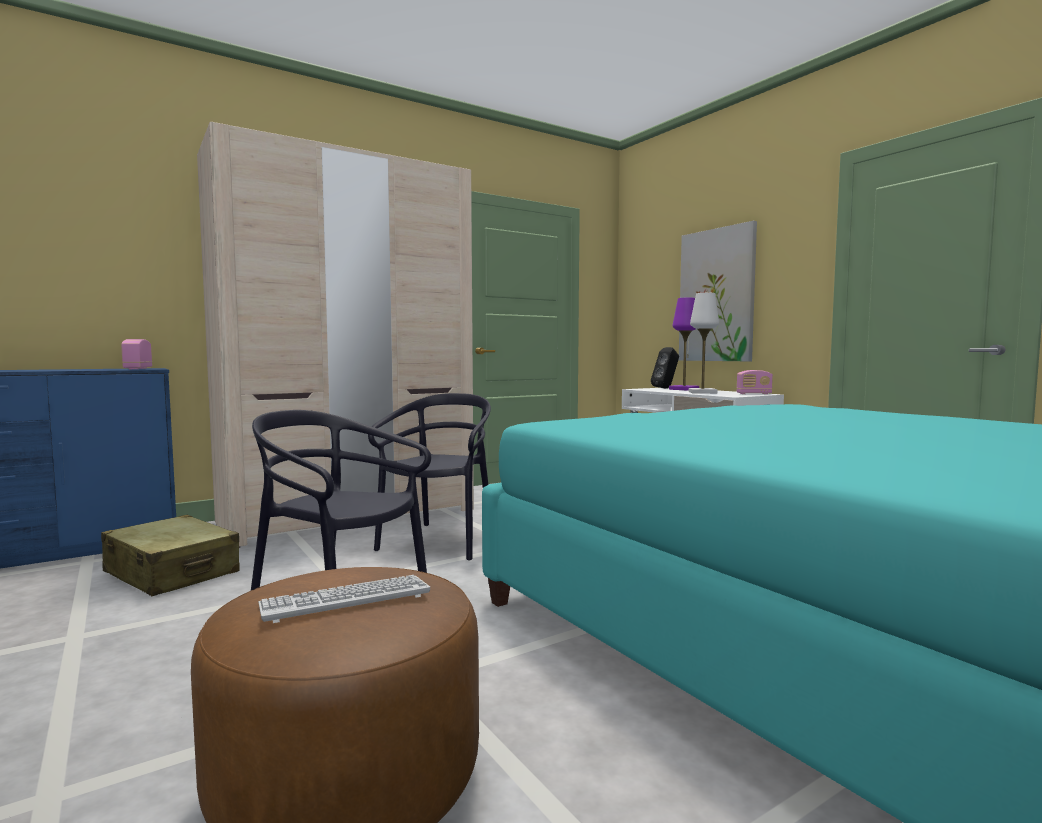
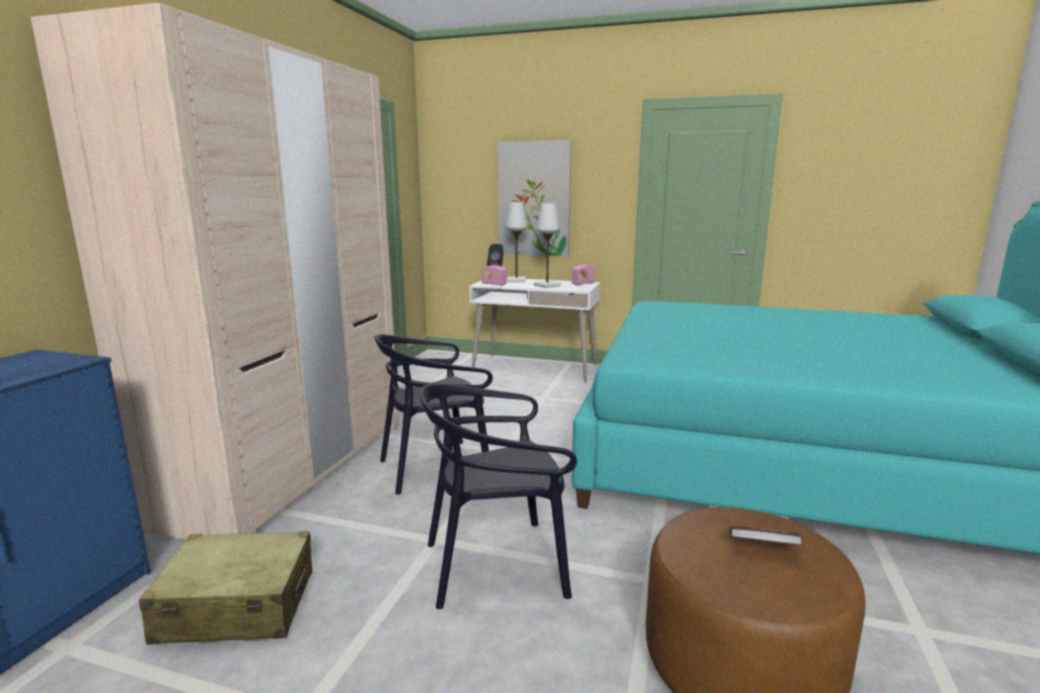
camera: 40 degrees left, 10 degrees up
(137, 369) = (42, 363): radio -> radio (494, 284)
(345, 599) = (763, 548): keyboard -> book
(440, 541) = (435, 468): black chair -> black chair turned 90 degrees counterclockwise
(684, 389) = (516, 281): purple table lamp -> white table lamp

